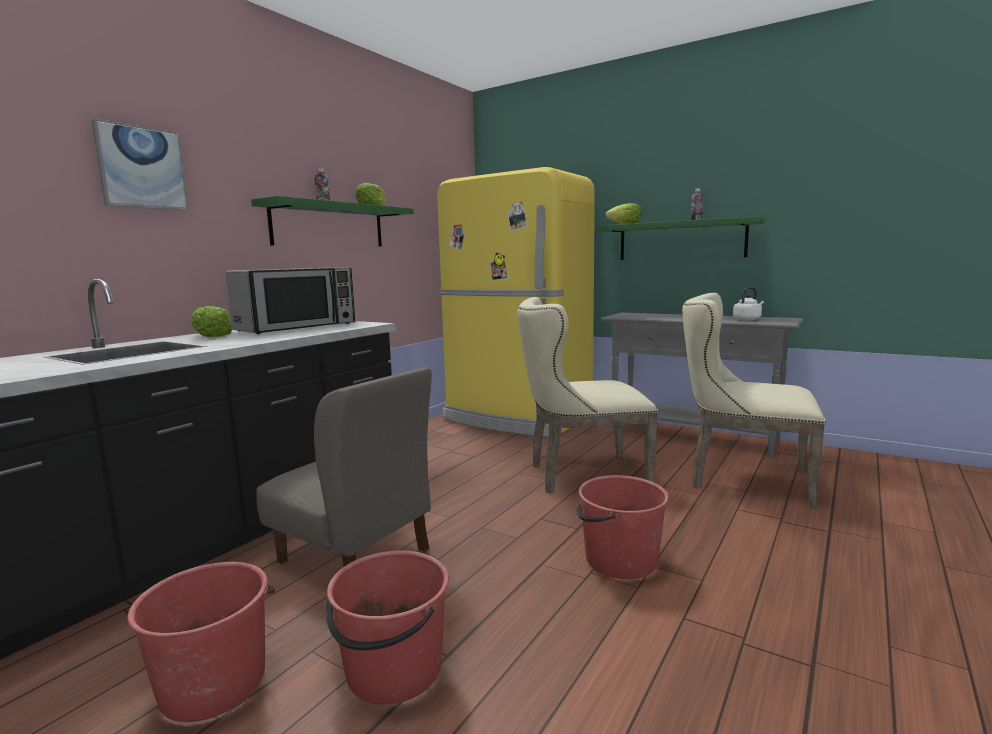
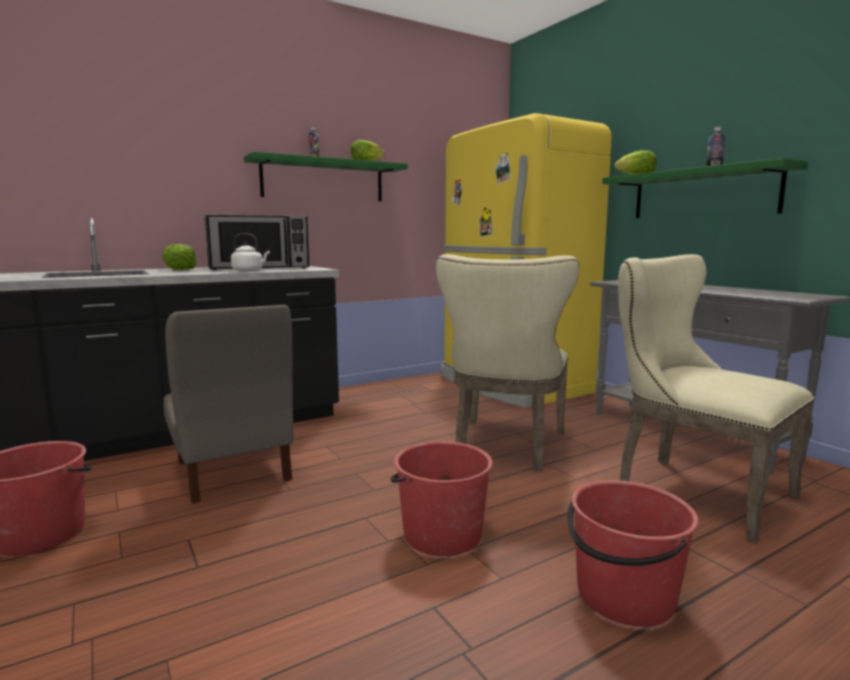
camera: 25 degrees right, 0 degrees up
(141, 168) = (146, 131): picture -> none
(393, 670) = (147, 564): red bucket -> red bucket (624, 596)
(580, 475) = (506, 448): beige chair -> beige chair turned 90 degrees counterclockwise
(747, 319) = (759, 293): white kettle -> white kettle (249, 271)

